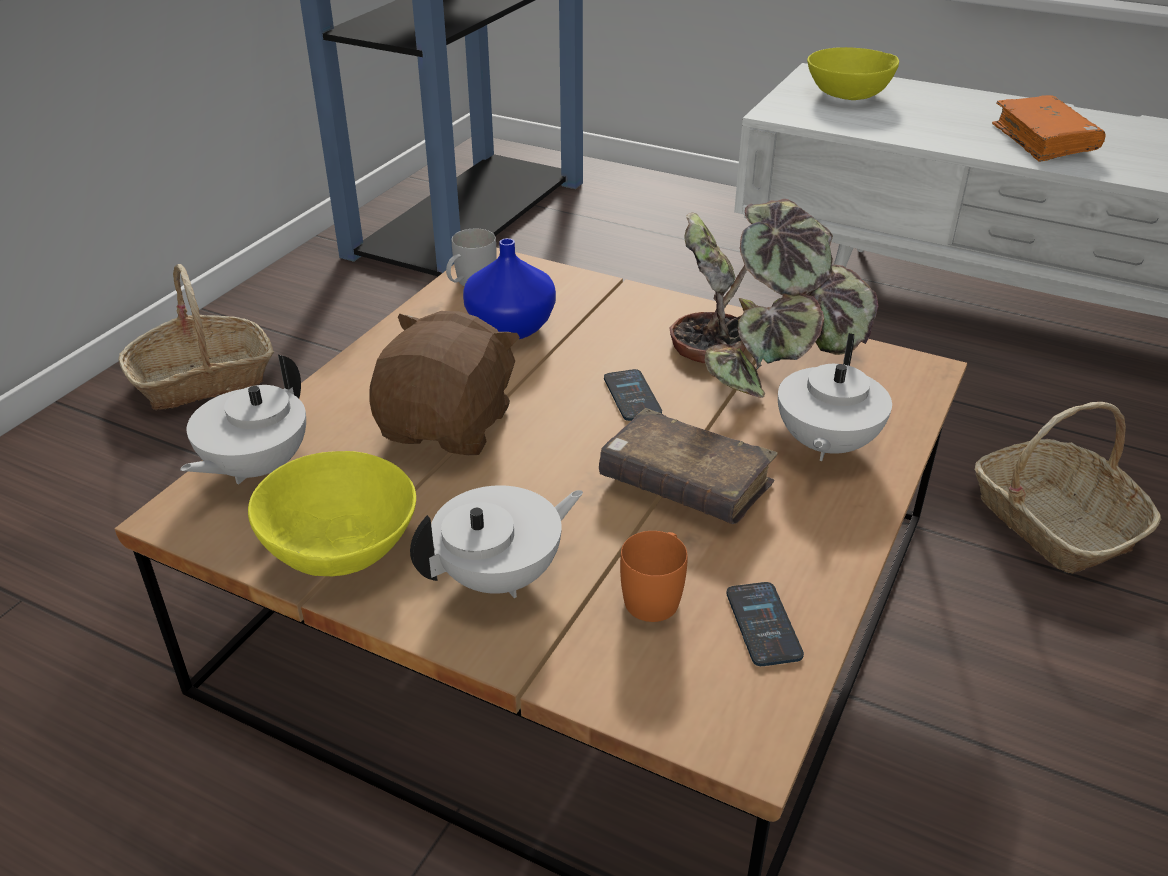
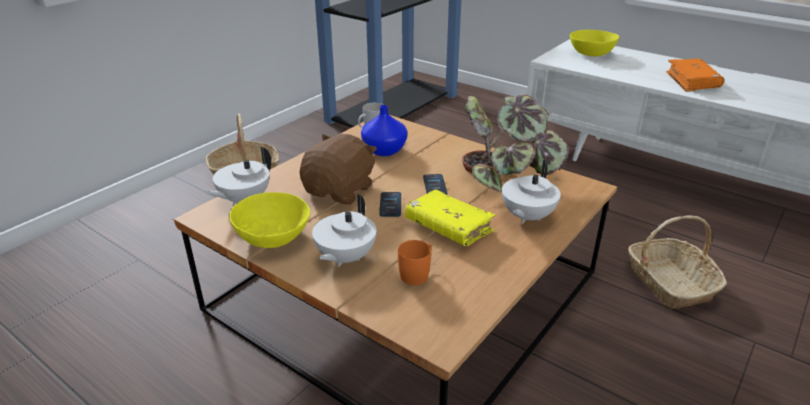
camera: 10 degrees right, 5 degrees down
(501, 577) = (345, 258): white teapot -> white teapot turned 135 degrees clockwise
(685, 484) = (448, 227): brown book -> yellow book
(763, 624) = (467, 292): phone -> phone (390, 205)

